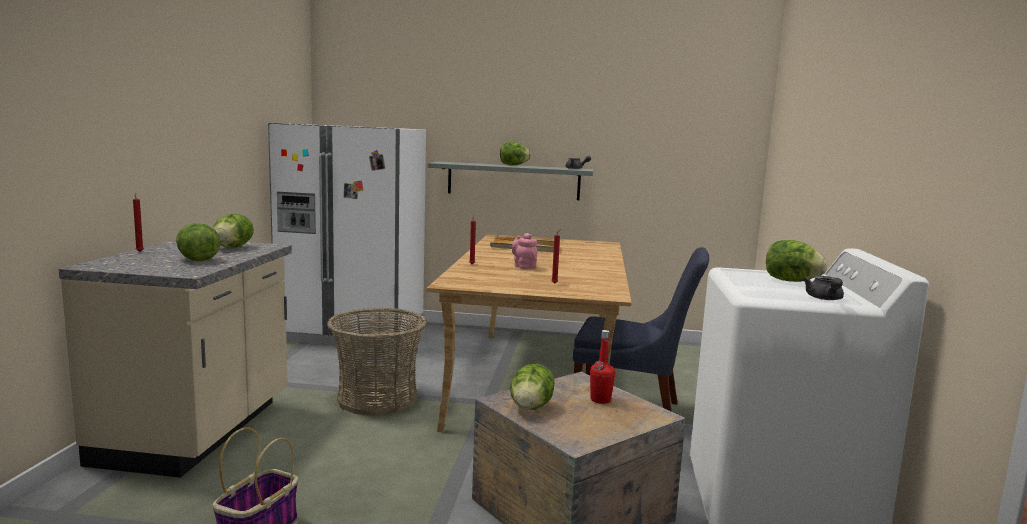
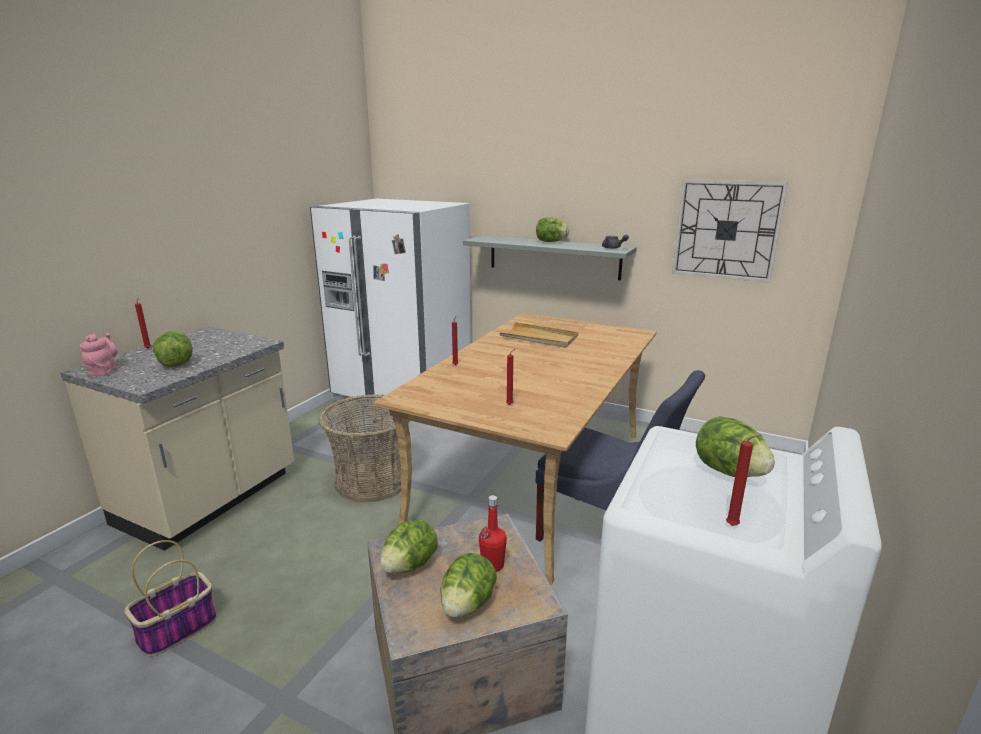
camera: 20 degrees right, 10 degrees up
(232, 247) = (228, 344): lettuce -> lettuce (467, 604)
(524, 266) = (505, 371): pink teapot -> pink teapot (104, 371)
(670, 152) = (726, 230): none -> wall clock
(825, 299) = (734, 526): grey teapot -> red candle

